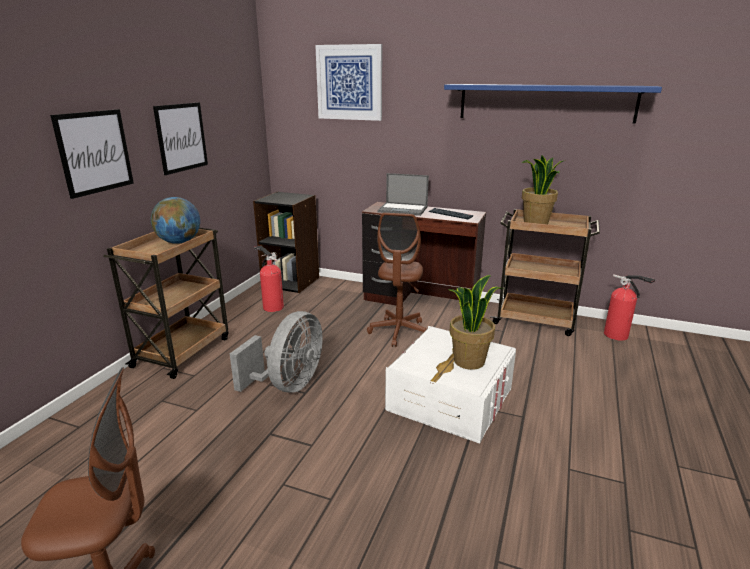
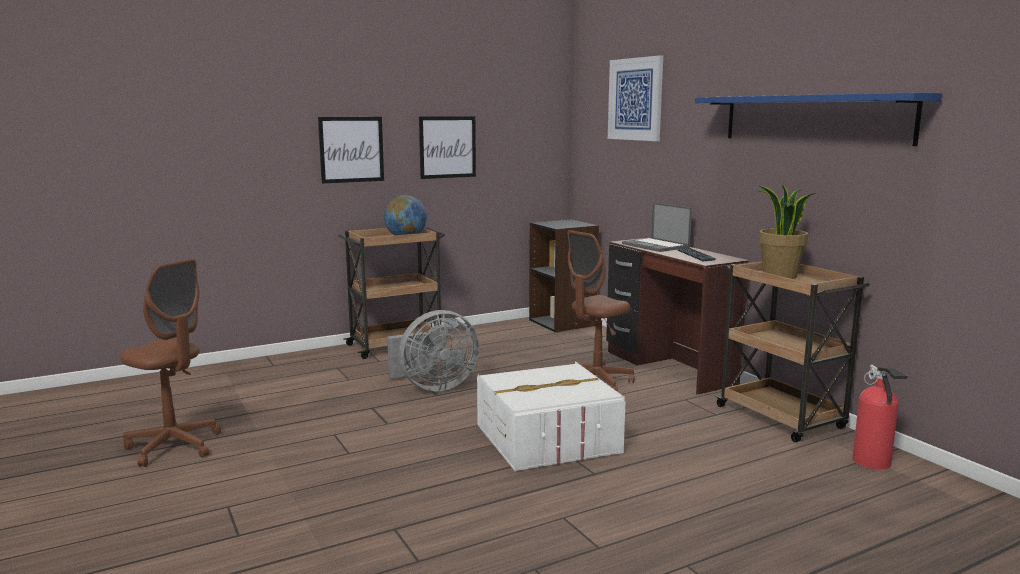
camera: 40 degrees right, 10 degrees down
(272, 306) = (512, 336): fire extinguisher -> none
(469, 361) = (557, 391): potted plant -> none

